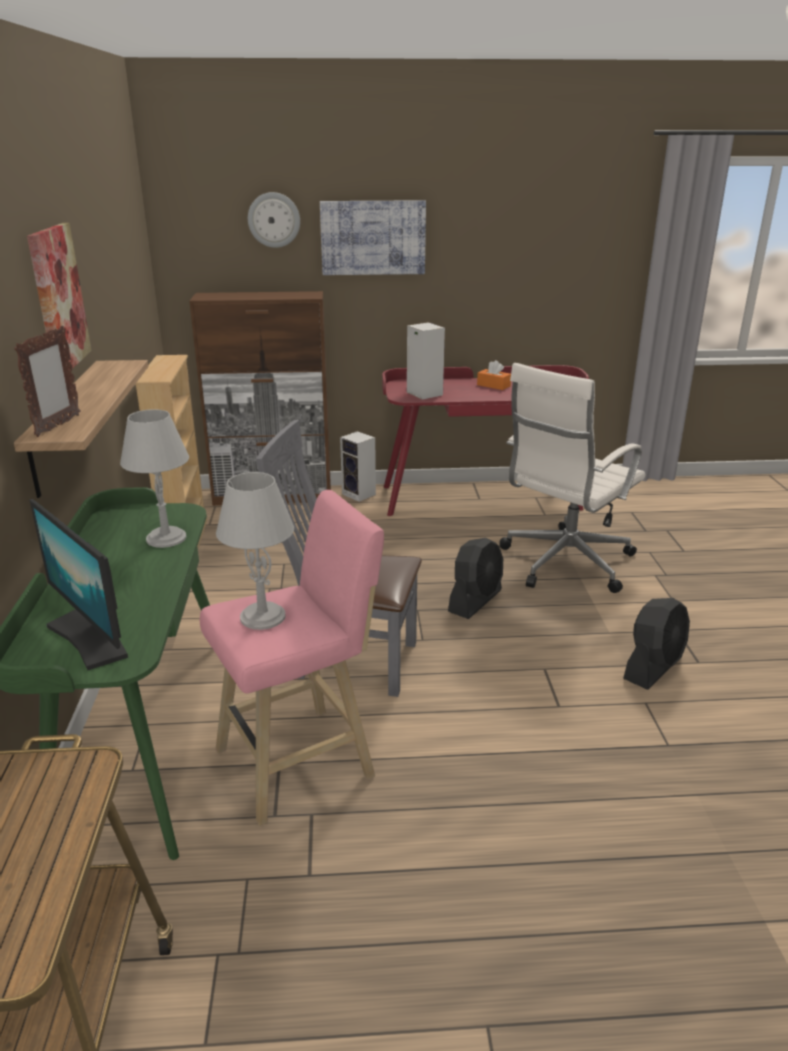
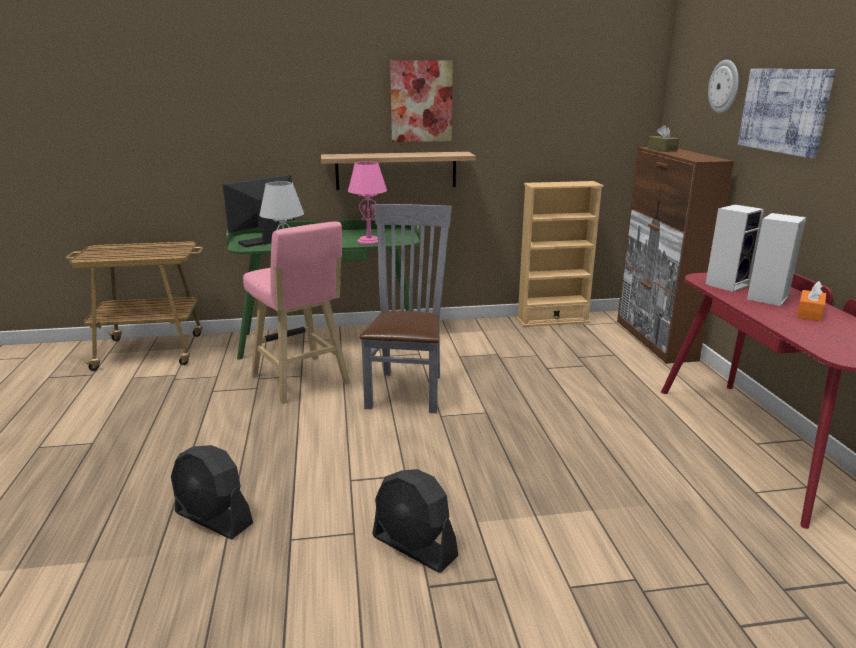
camera: 85 degrees right, 5 degrees down
(58, 426) = (343, 155): picture frame -> none
(166, 538) = (369, 241): grey table lamp -> pink table lamp
(227, 297) = (662, 150): none -> brown tissue box
(360, 494) = (696, 375): speaker -> speaker (768, 299)
(475, 601) = (512, 440): black fan -> black fan (213, 519)
(564, 563) = (624, 500): white office chair -> none

